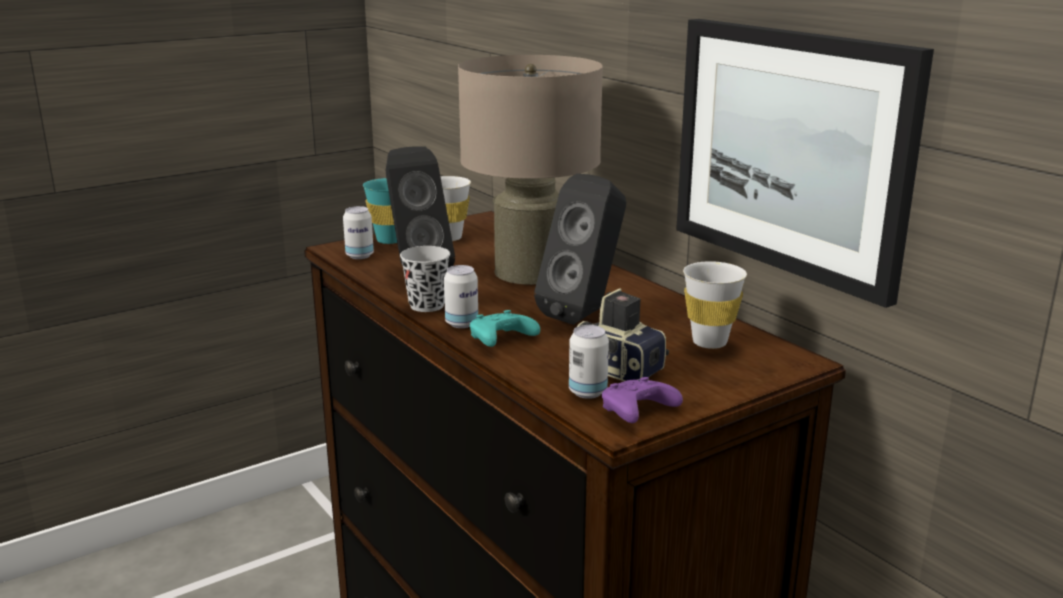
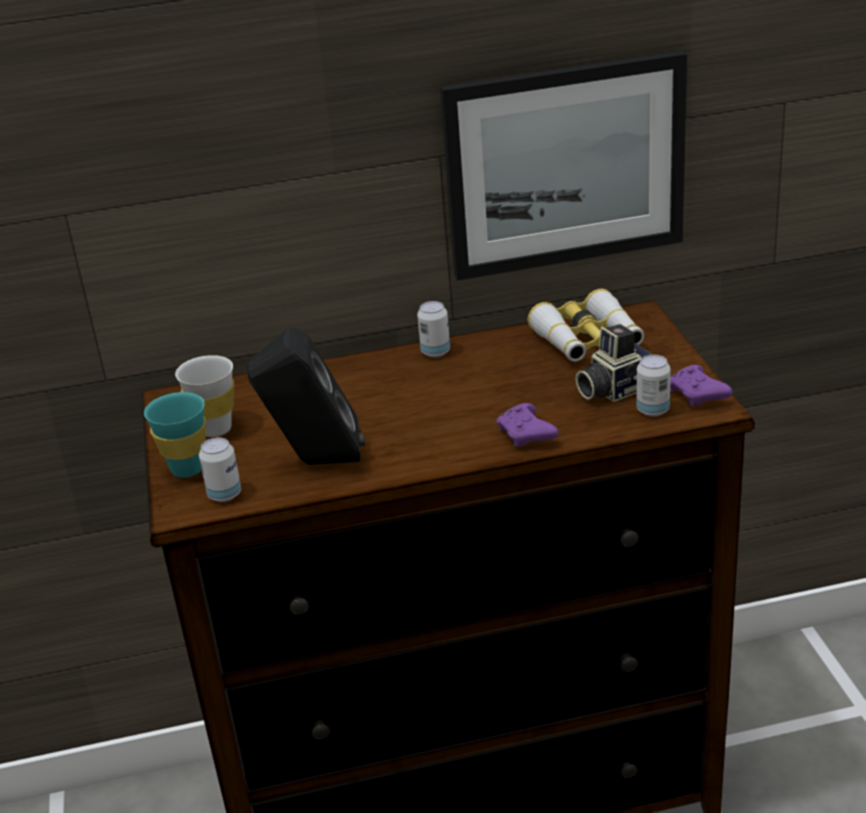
camera: 65 degrees left, 10 degrees up
(427, 305) = (413, 465): black cup -> none
(461, 323) = (473, 451): can -> can (435, 352)
(500, 340) = (526, 435): turquoise game controller -> purple game controller
(530, 271) = (364, 395): beige table lamp -> none
(585, 314) = (494, 384): black speaker -> none
(709, 342) = (587, 340): white cup -> binoculars

